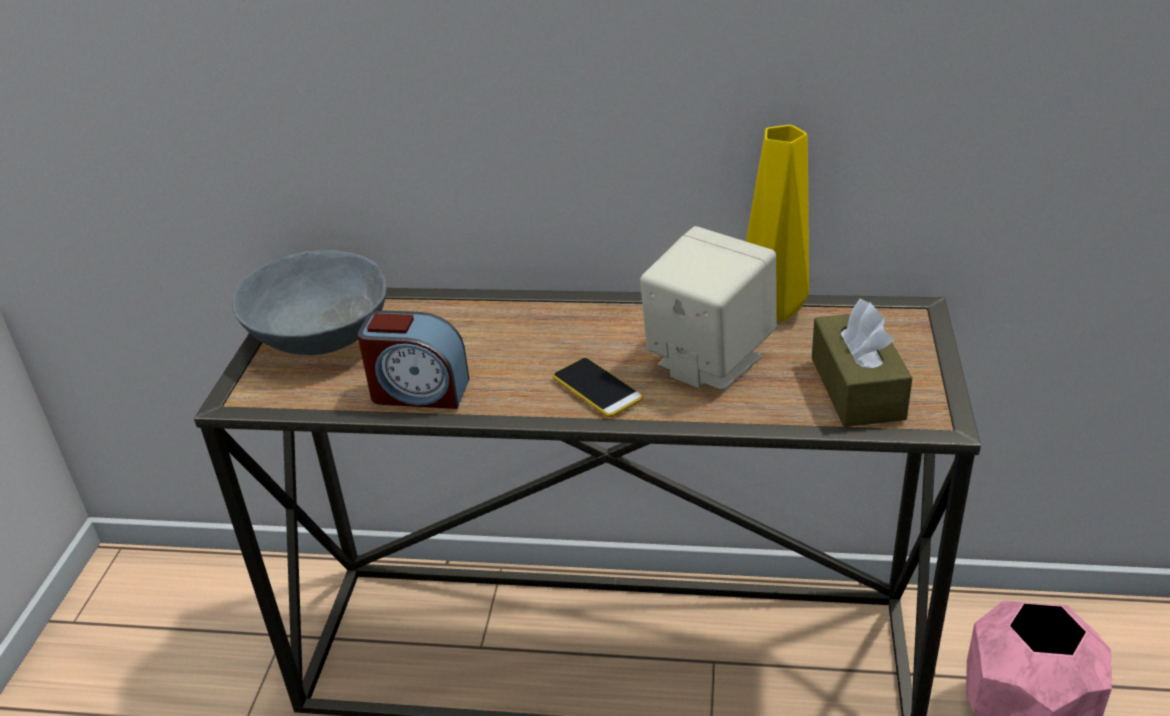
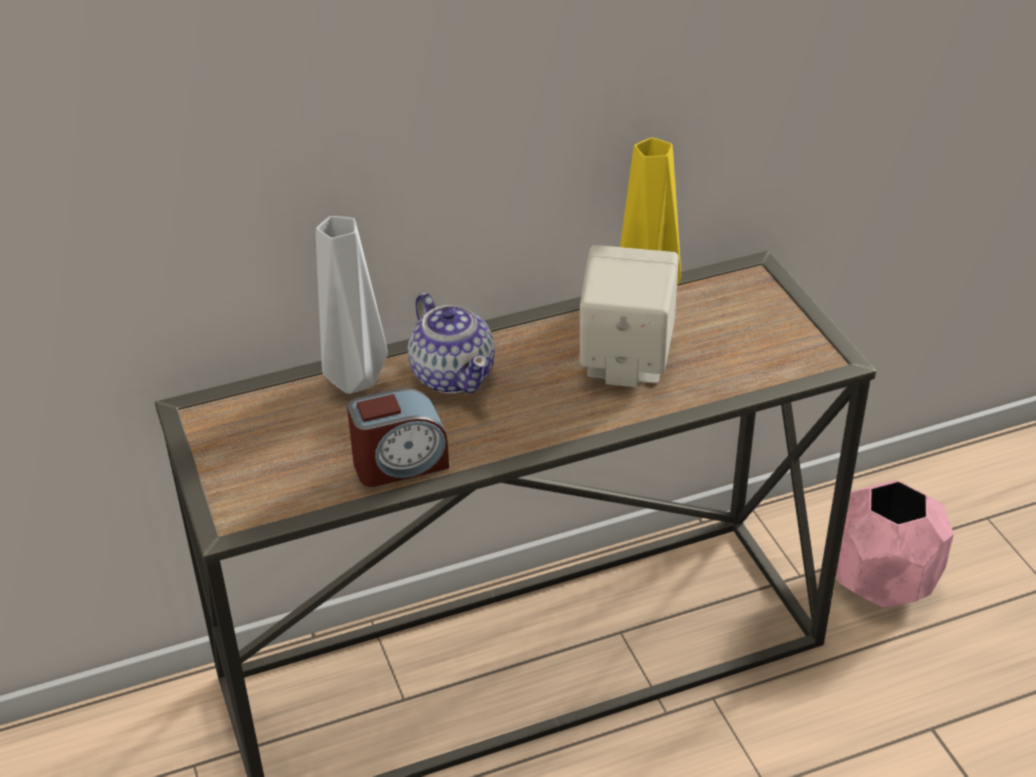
camera: 30 degrees left, 5 degrees up
(318, 336) = (250, 440): grey bowl -> none
(449, 311) = (357, 380): none -> grey vase
(534, 329) = (453, 374): none -> teapot
(597, 388) = (554, 412): phone -> none
(857, 388) = (759, 350): brown tissue box -> none

